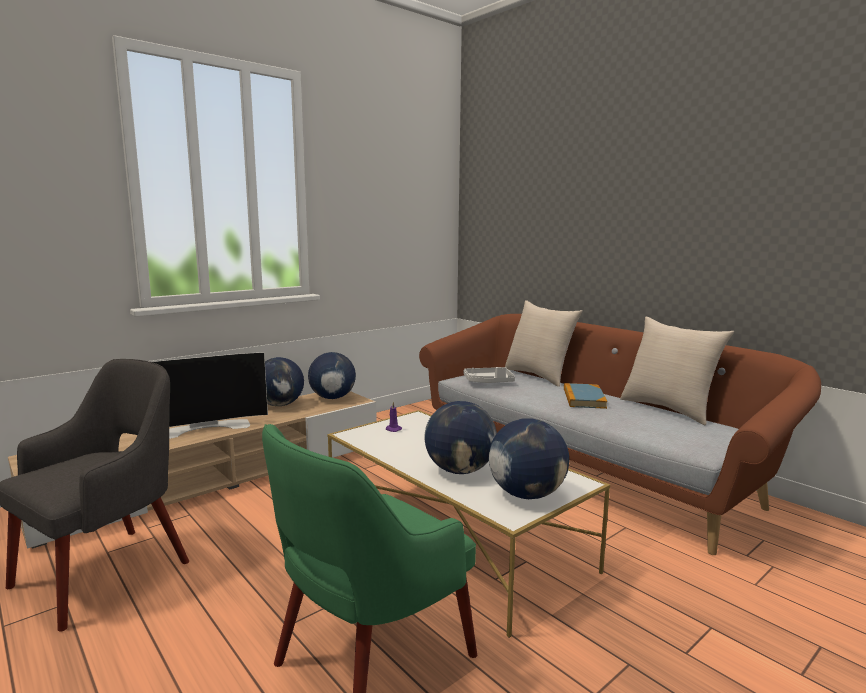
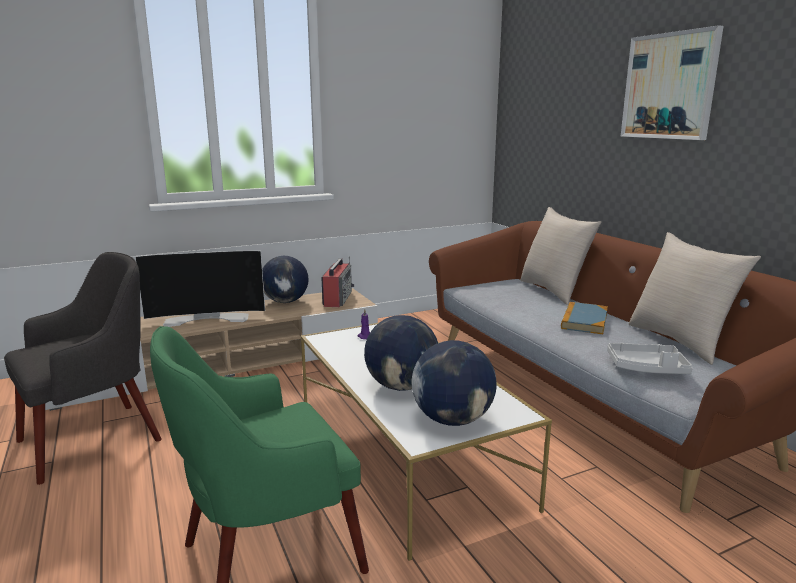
camera: 15 degrees right, 5 degrees up
(332, 398) = (338, 298): globe -> radio
(489, 382) = (492, 294): grey tray -> grey tray (647, 368)
(630, 194) = (669, 86): none -> picture

